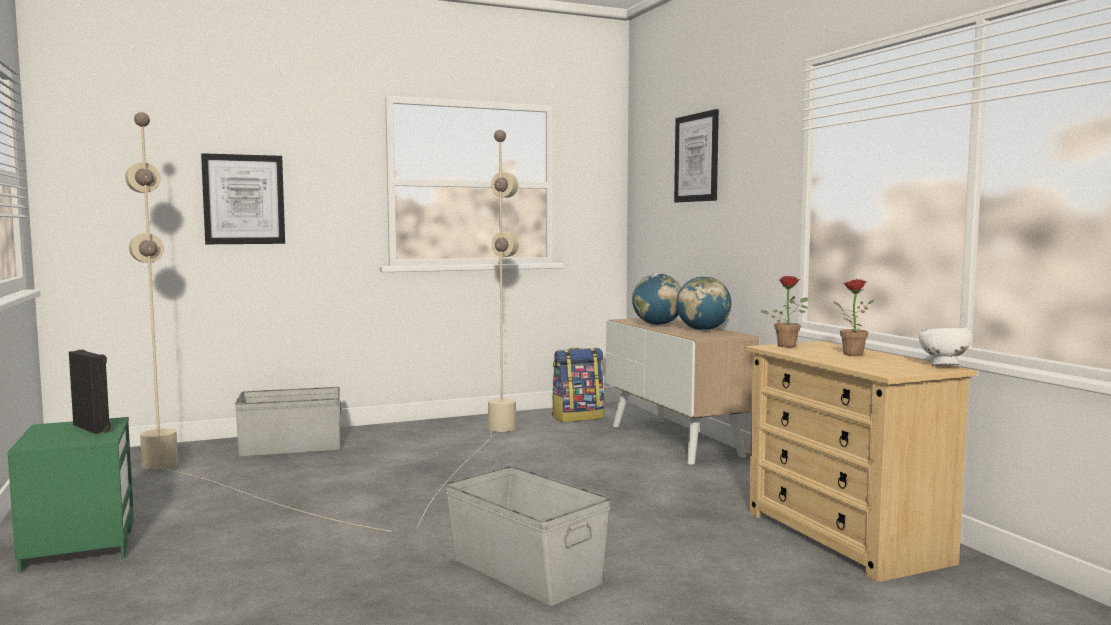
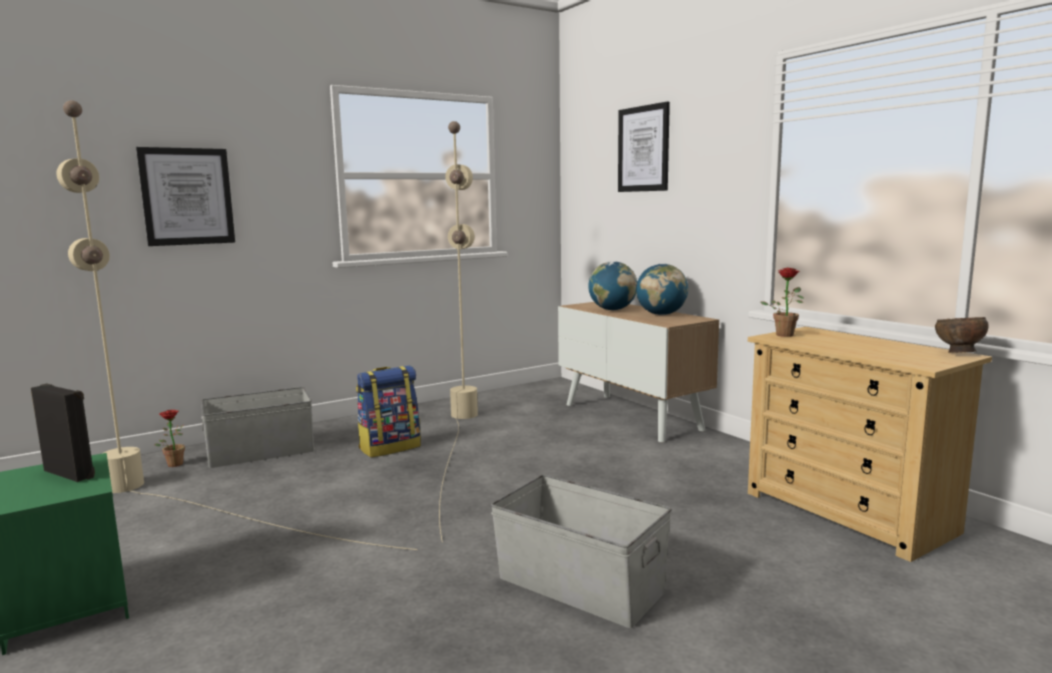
camera: 10 degrees left, 5 degrees up
(577, 417) = (529, 397): backpack -> backpack (390, 447)
(849, 354) = (853, 342): potted plant -> potted plant (174, 463)
(942, 366) = (958, 354): white bowl -> brown bowl

